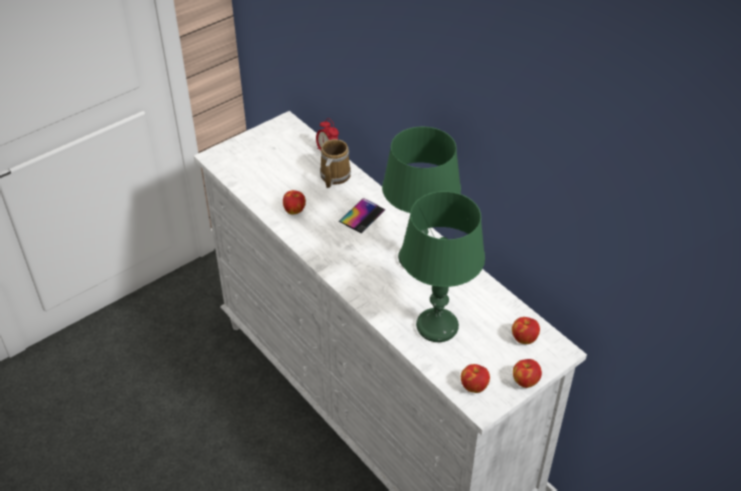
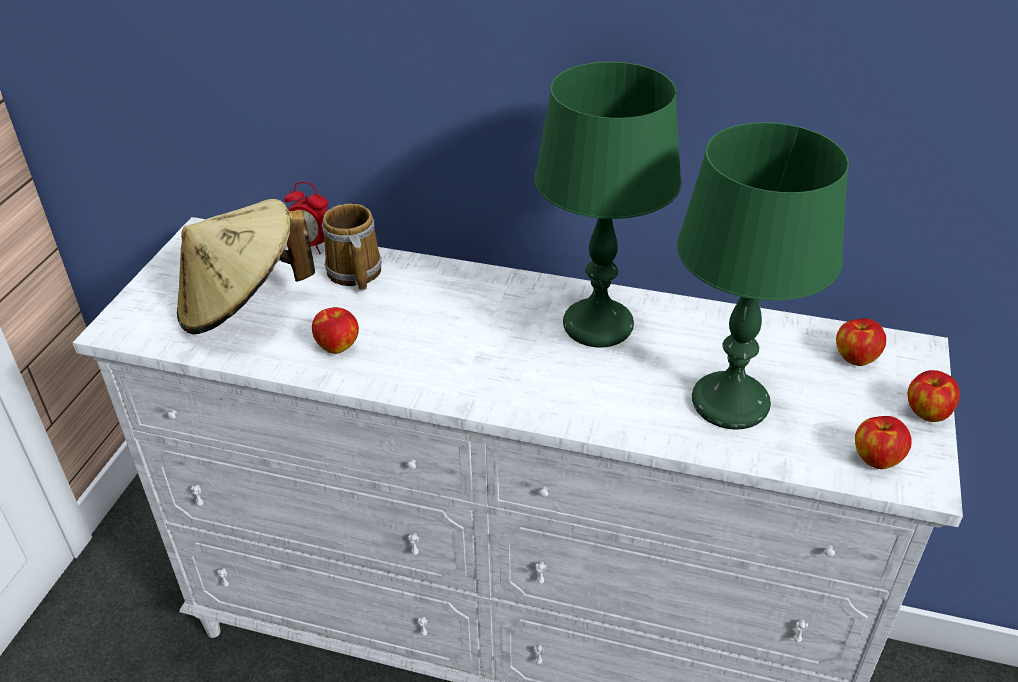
camera: 35 degrees left, 5 degrees down
(273, 170) = (243, 305): none -> beige hat
(362, 216) = (454, 306): phone -> none

